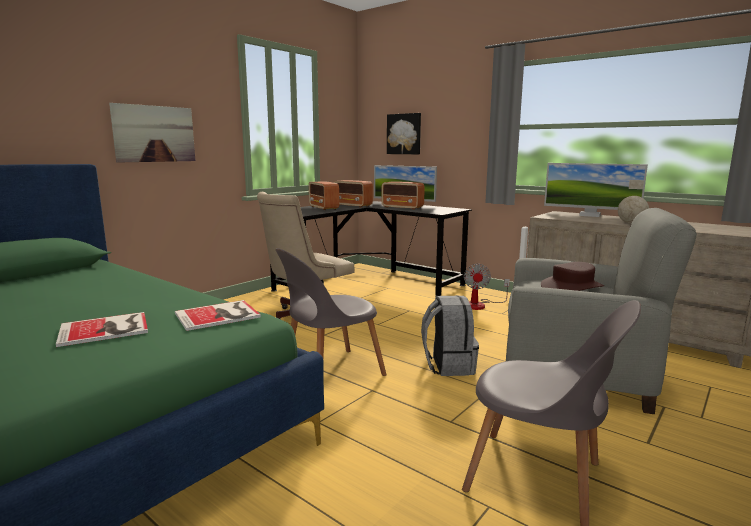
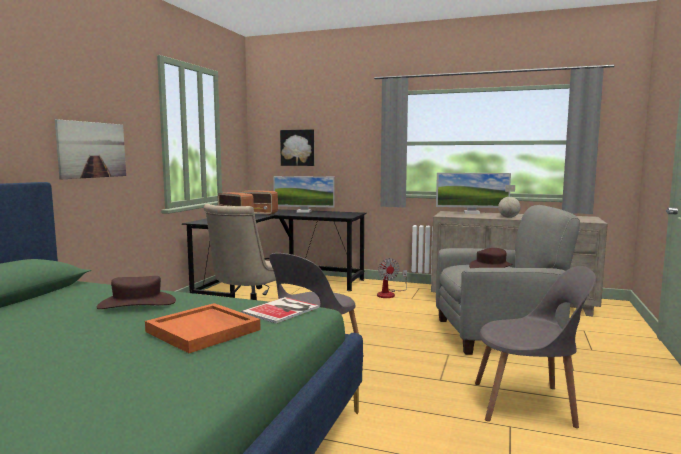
camera: 20 degrees left, 5 degrees down
(105, 291) = (137, 303): none -> brown hat
(107, 329) = (204, 330): book -> orange tray
(403, 208) = (307, 214): radio -> none
(448, 365) = (404, 342): grey backpack -> none

